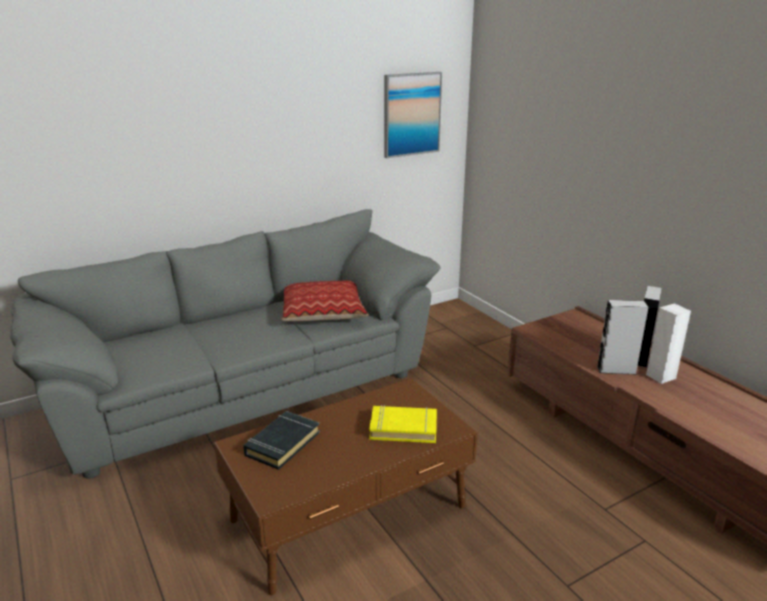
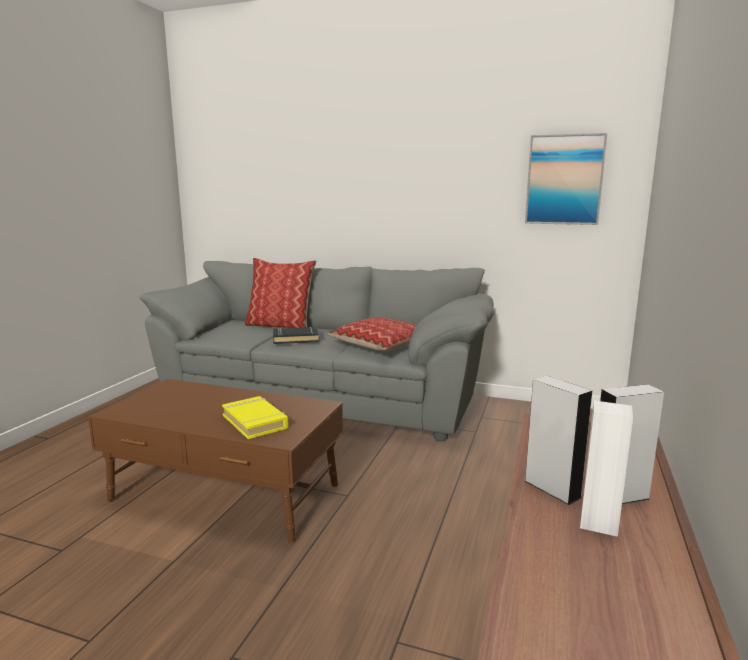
camera: 50 degrees right, 10 degrees down
(180, 329) = (280, 326): none -> pillow
(282, 443) = (184, 394): black book -> black book (296, 339)

